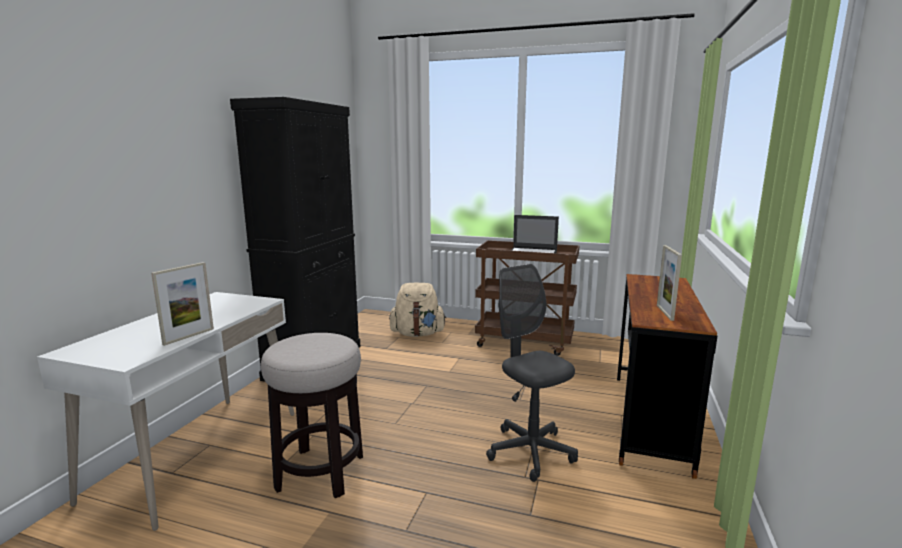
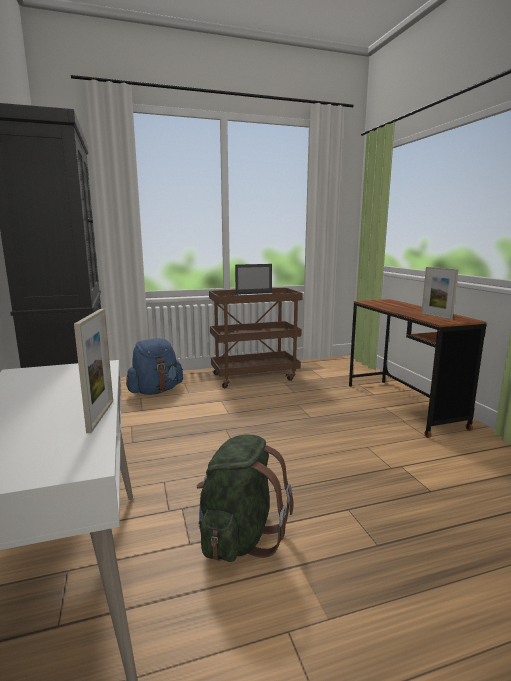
camera: 35 degrees left, 0 degrees up
(320, 472) = (239, 536): stool -> green backpack
(417, 334) = (156, 391): beige backpack -> blue backpack
(530, 452) = (370, 450): grey office chair -> none

